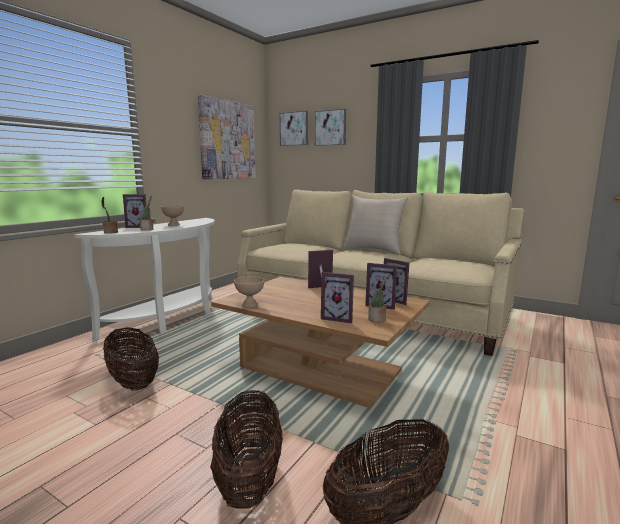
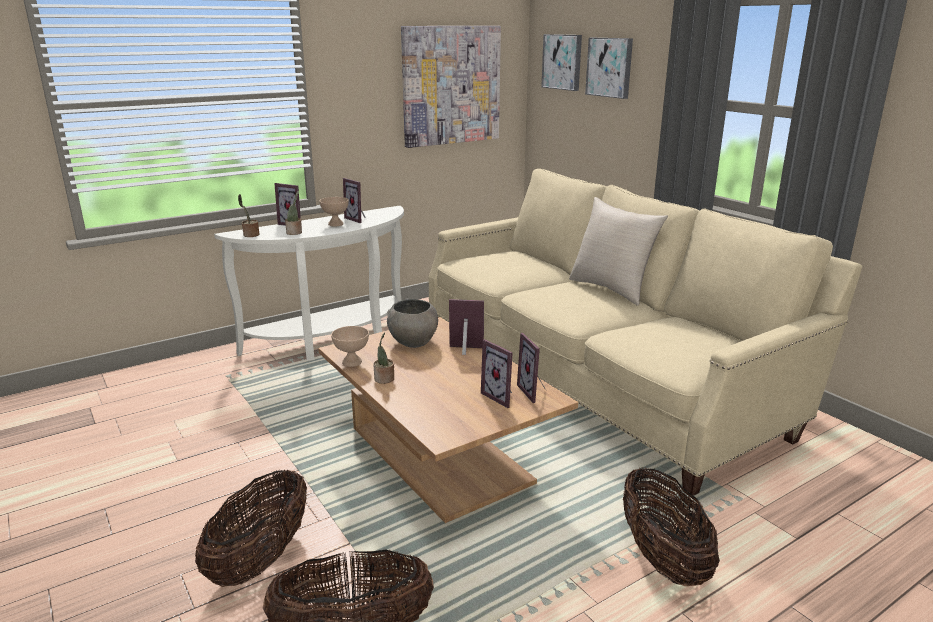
camera: 25 degrees right, 10 degrees up
(133, 382) = (239, 420): basket -> basket (662, 558)
(280, 289) = (413, 342): none -> grey bowl
(338, 318) = (424, 406): picture frame -> picture frame (358, 219)
(377, 319) = (465, 420): potted plant -> potted plant (384, 379)

